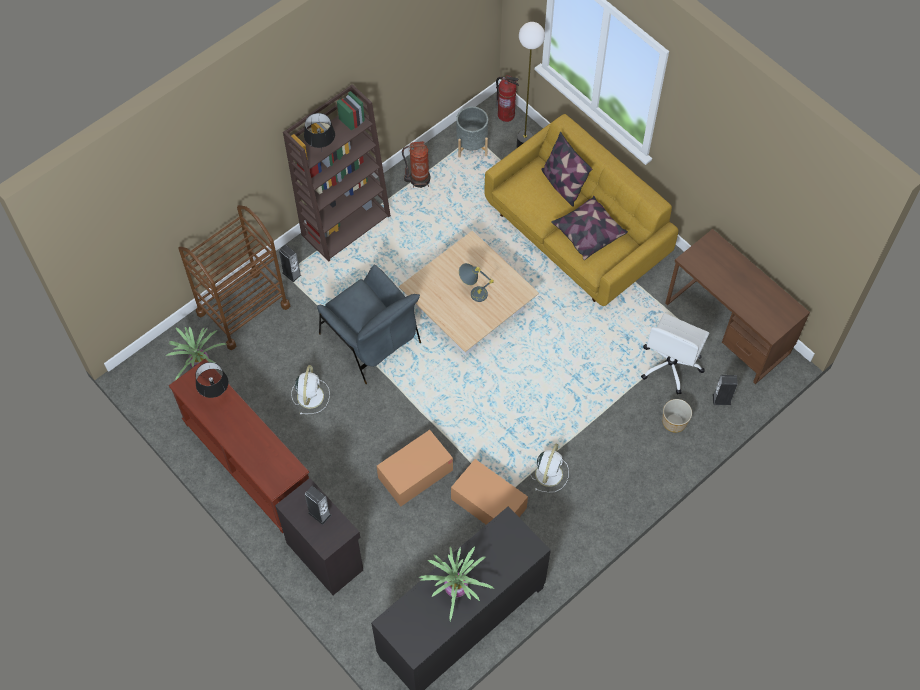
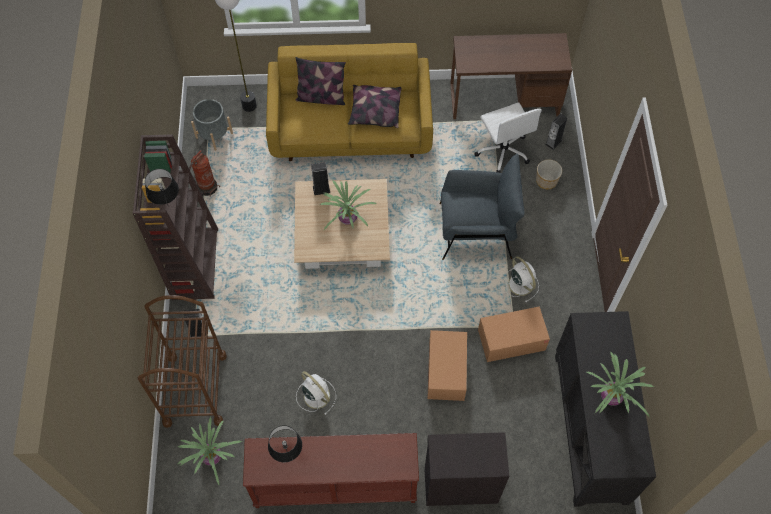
camera: 50 degrees left, 0 degrees up
(319, 514) = (466, 450): speaker -> speaker (321, 189)
(370, 339) = (308, 318): grey armchair -> grey armchair (476, 231)
(472, 293) = (347, 219): grey table lamp -> potted plant
(506, 115) = (212, 97): fire extinguisher -> none

